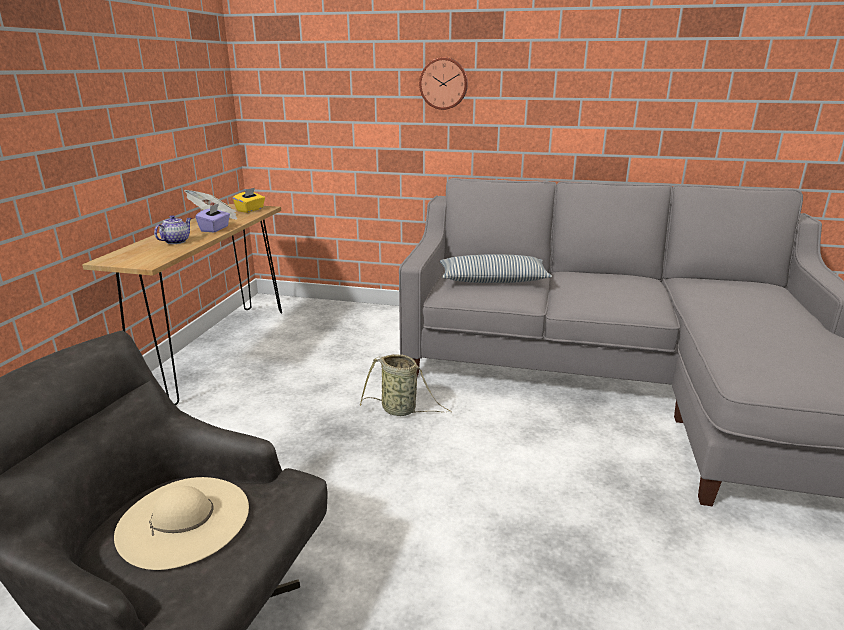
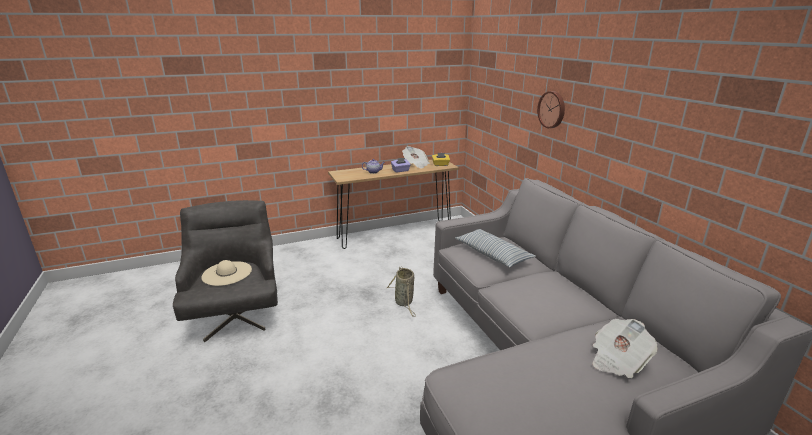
camera: 55 degrees right, 0 degrees up
(754, 297) = (618, 360): none -> newspaper

